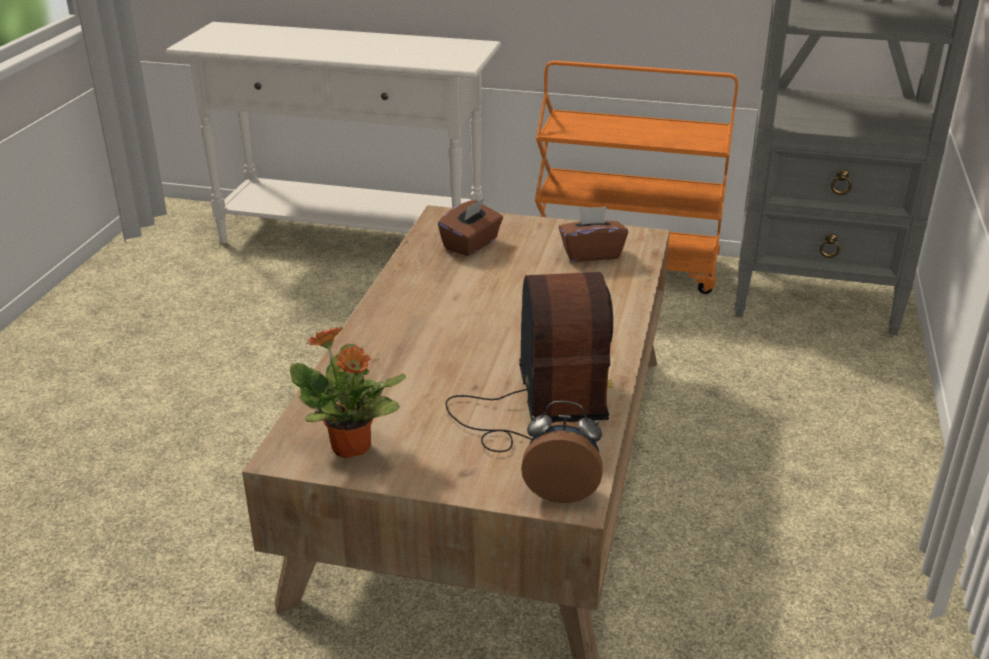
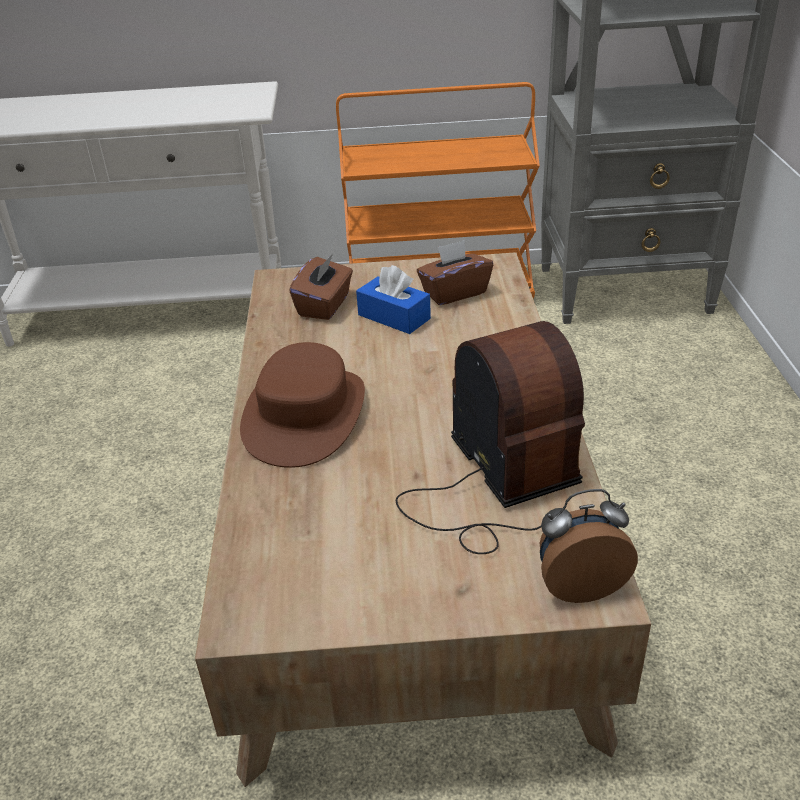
camera: 15 degrees left, 5 degrees up
(351, 448) = (315, 590): potted plant -> none
(409, 326) = (305, 415): none -> brown hat
(526, 264) = (394, 317): none -> blue tissue box

